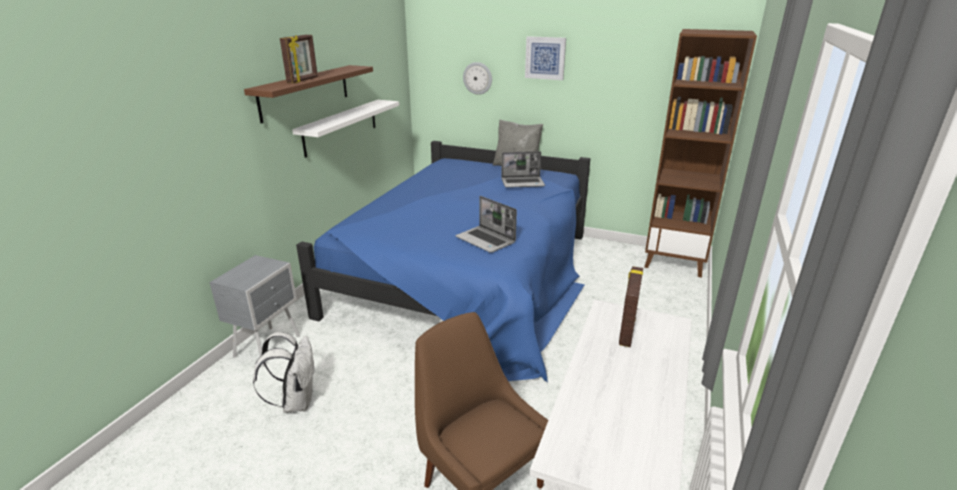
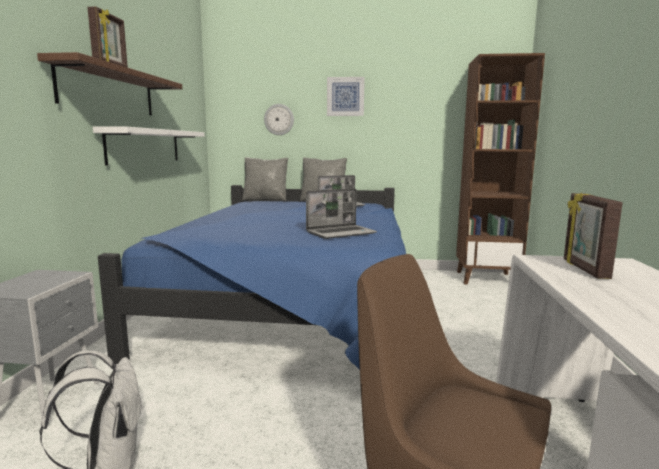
camera: 15 degrees left, 15 degrees down
(462, 159) = (265, 200): none -> grey pillow
(486, 240) = (341, 233): laptop -> laptop turned 60 degrees counterclockwise

